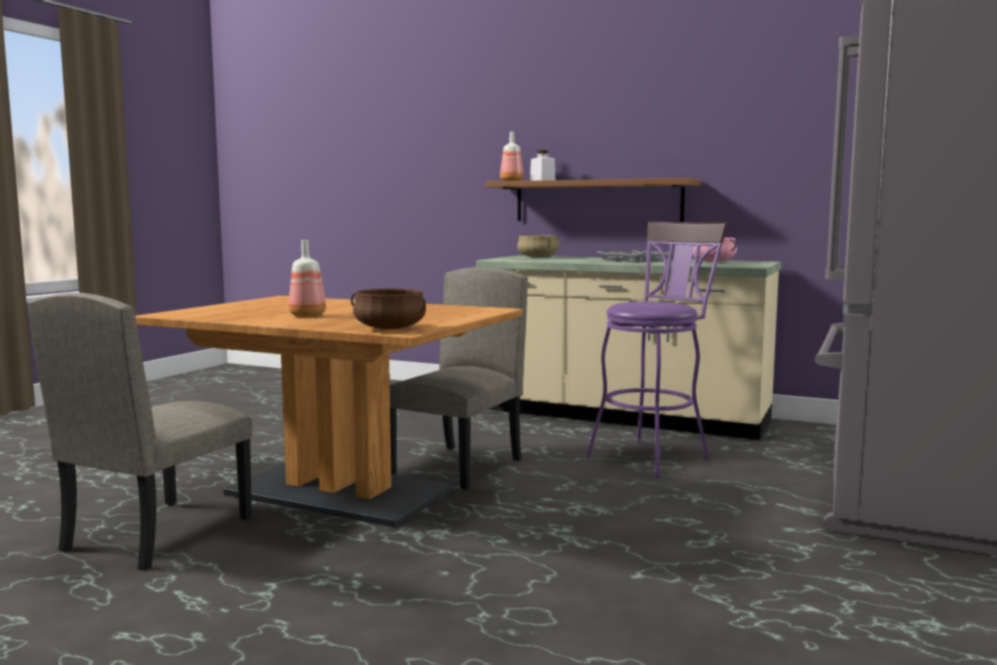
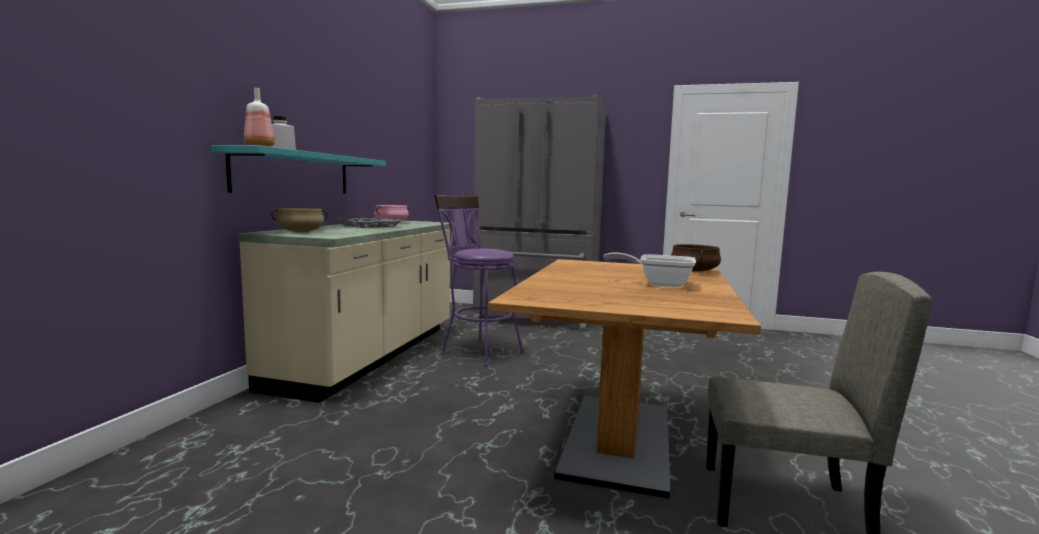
camera: 100 degrees left, 0 degrees up
(309, 315) = (658, 284): bottle -> frying pan
(458, 467) = (527, 402): beige chair -> none
(597, 201) = (294, 173): brown shelf -> turquoise shelf

